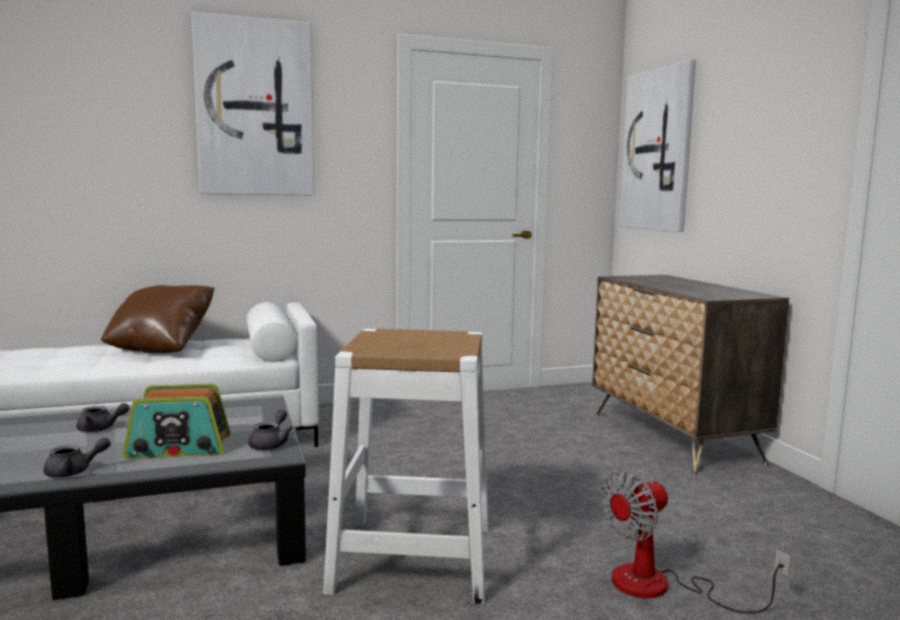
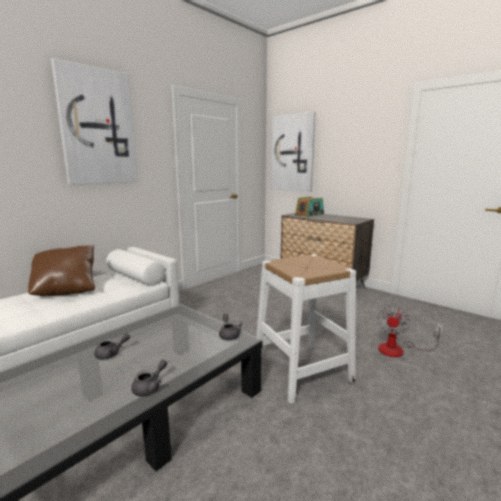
camera: 30 degrees left, 5 degrees up
(179, 447) = (184, 351): radio -> radio (309, 215)

